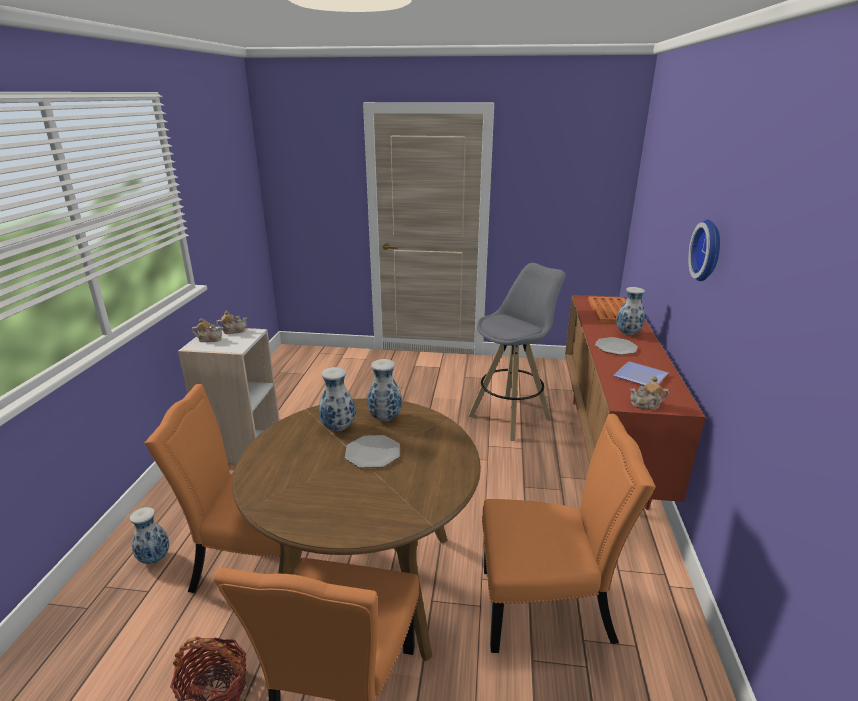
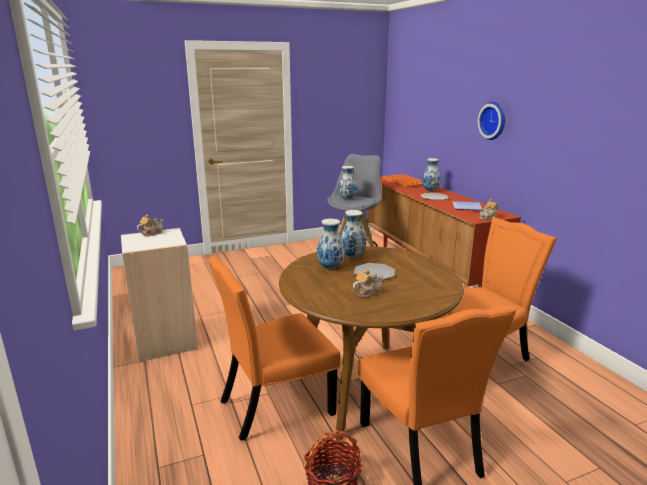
camera: 30 degrees left, 5 degrees down
(154, 559) = (181, 434): vase -> vase (347, 199)
(209, 339) = (138, 241): teapot -> teapot (367, 293)

